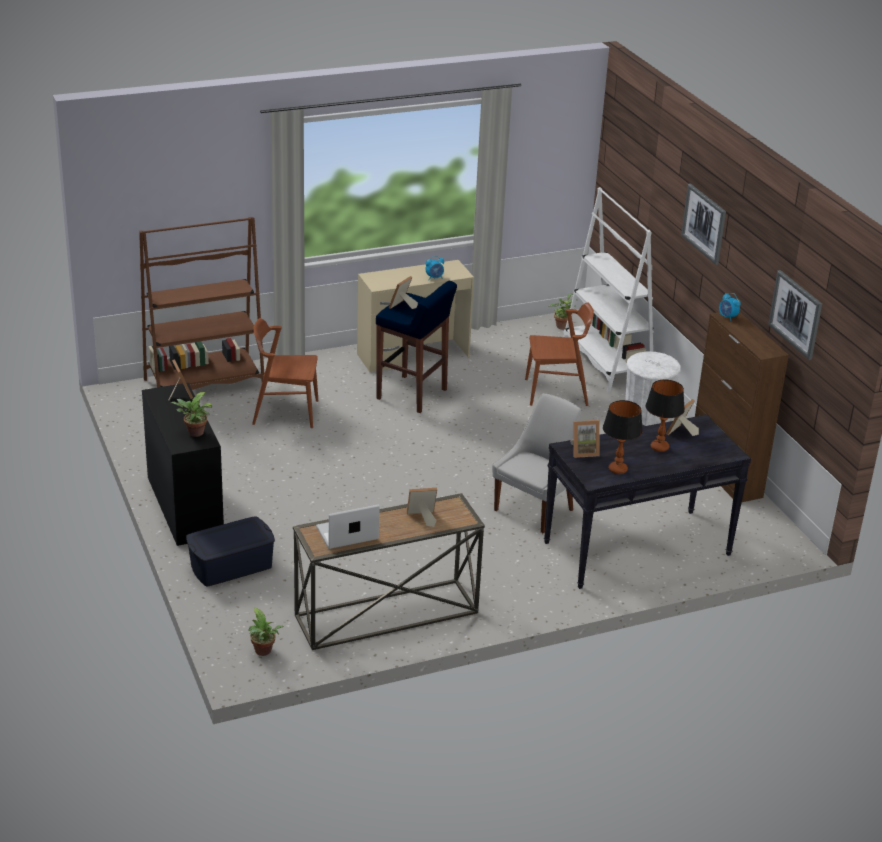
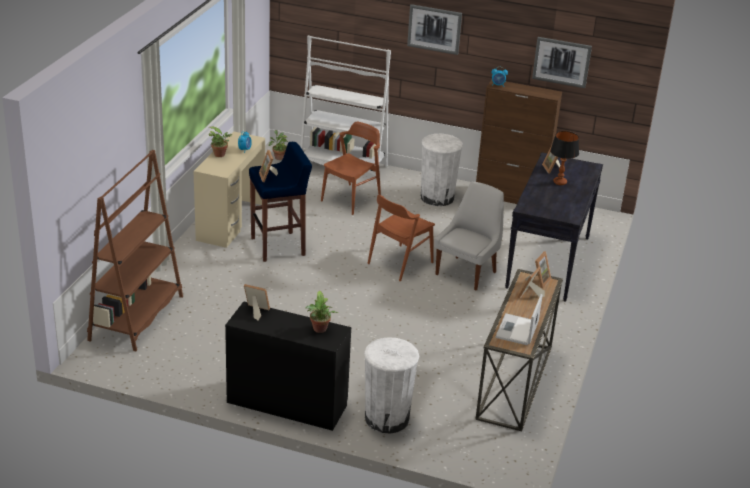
camera: 50 degrees left, 0 degrees up
(231, 566) = (386, 418): blue storage box -> white trash can
(264, 652) = (502, 452): potted plant -> potted plant (221, 155)
(285, 412) = (226, 304): brown chair -> brown chair (400, 263)
(535, 509) = (467, 272): white chair -> white chair turned 45 degrees clockwise
(583, 451) = (535, 205): picture frame -> picture frame (538, 281)
(617, 469) = (568, 205): table lamp -> none

